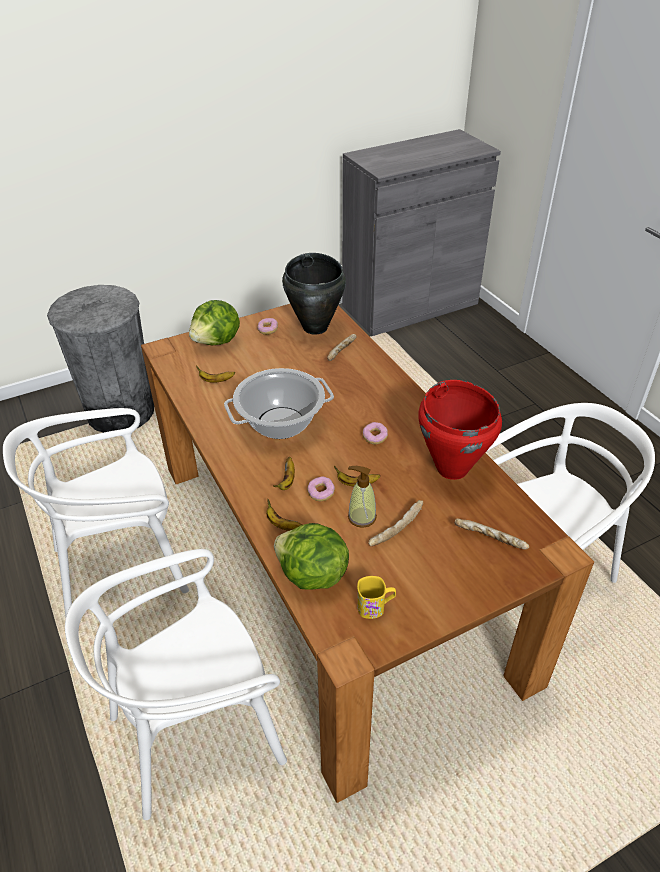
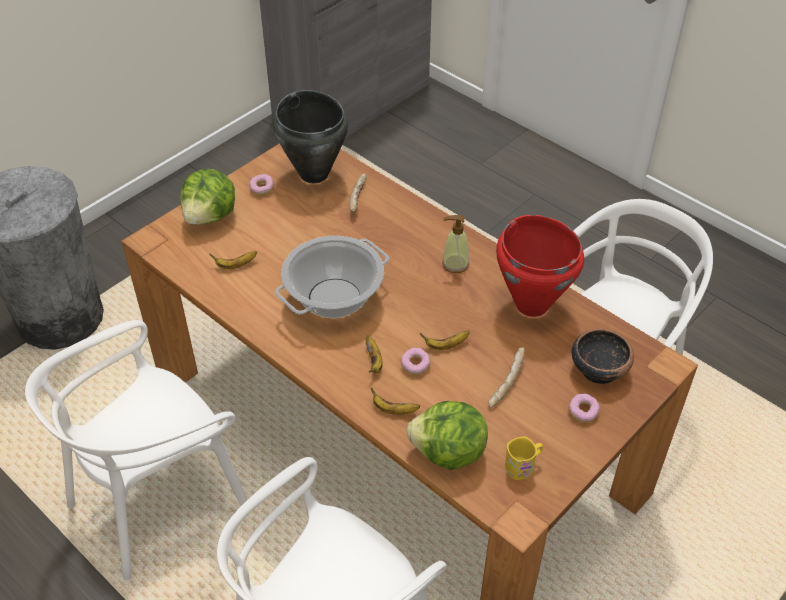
camera: 20 degrees left, 5 degrees up
(361, 517) = (467, 380): soap dispenser -> soap dispenser (455, 264)
(374, 437) = (440, 290): donut -> donut (583, 412)
(490, 539) = (598, 369): bread -> bowl

